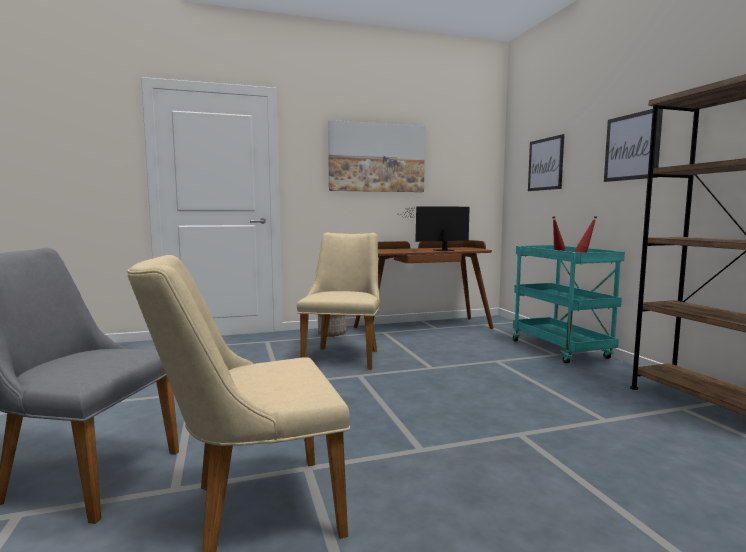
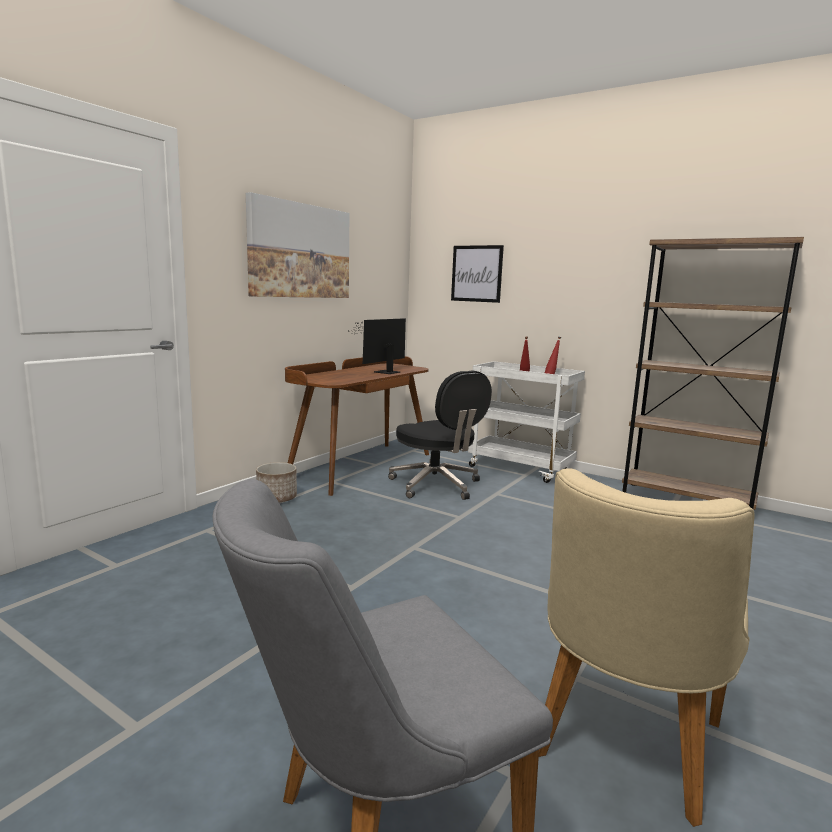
camera: 40 degrees left, 5 degrees up
(344, 355) = (349, 525): beige chair -> none
(455, 347) = (436, 485): none -> black office chair
(561, 350) = (521, 469): turquoise cart -> white cart
(632, 147) = (589, 271): picture -> none

